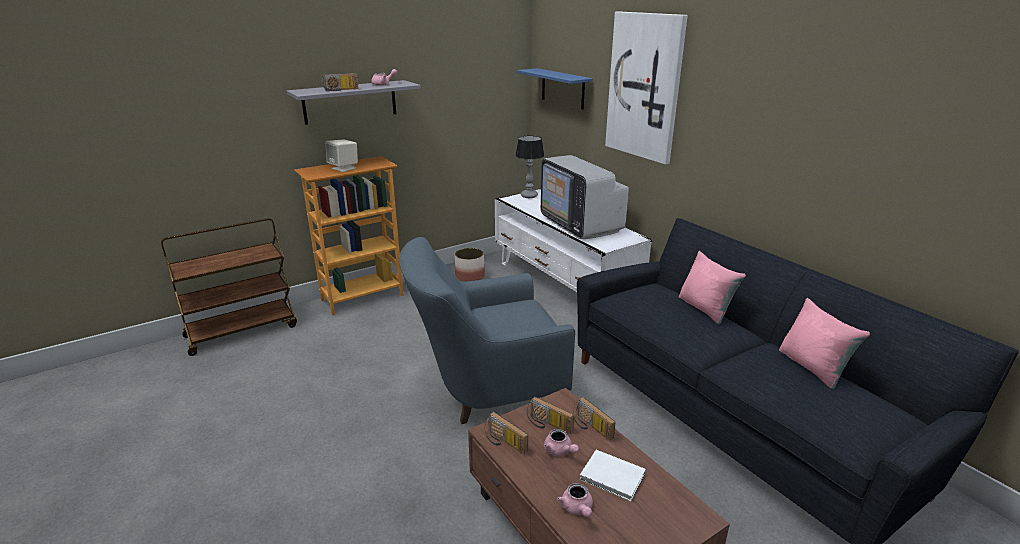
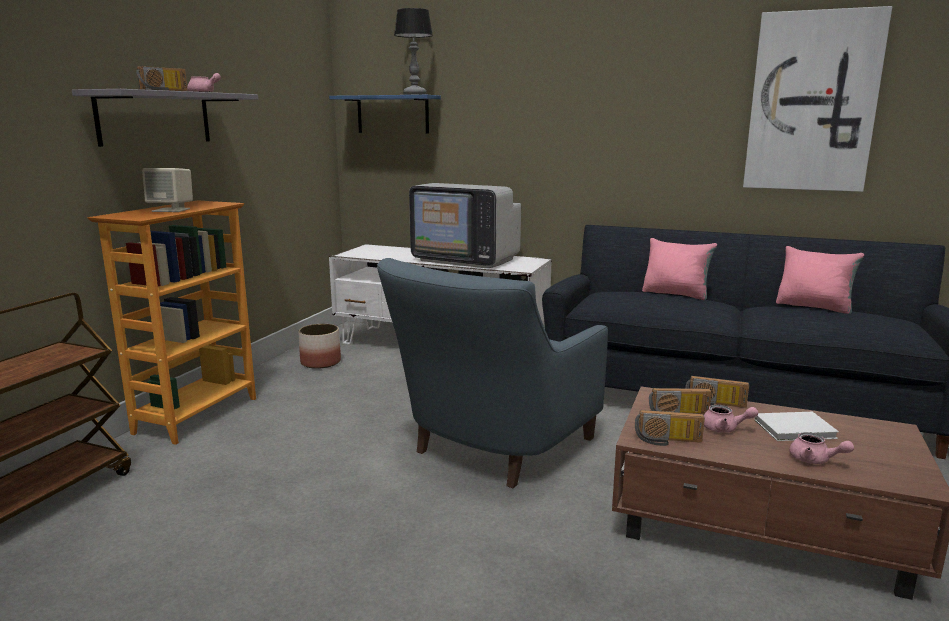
camera: 35 degrees left, 10 degrees down
(529, 196) = (366, 249): table lamp -> table lamp (415, 94)
(644, 87) = (519, 93): picture -> picture (812, 102)

